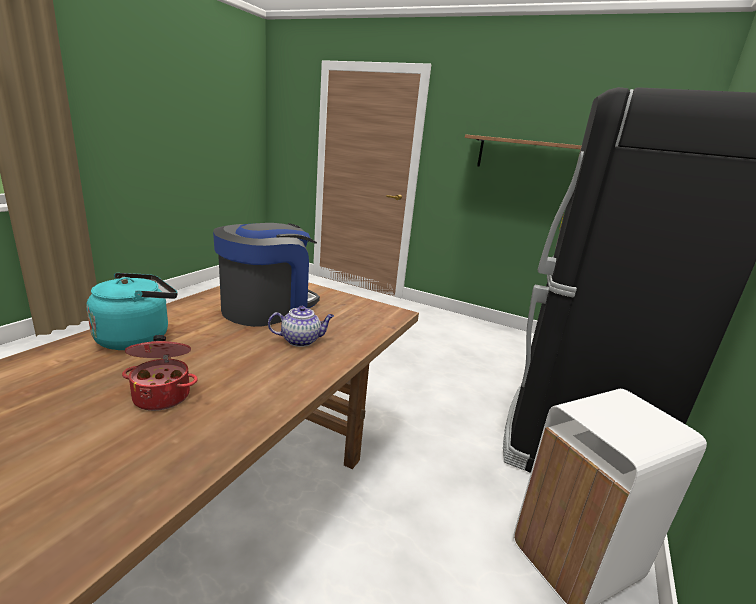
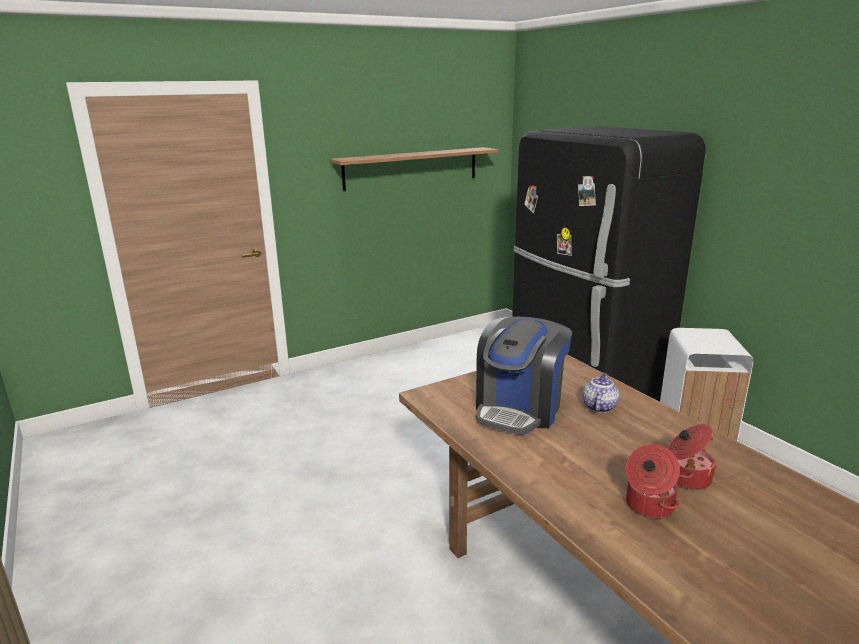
camera: 55 degrees left, 0 degrees up
(100, 376) = (648, 505): none -> cooking pot
(137, 337) = (569, 483): turquoise kettle -> none
(267, 308) = (519, 409): coffee machine -> coffee machine turned 135 degrees counterclockwise

